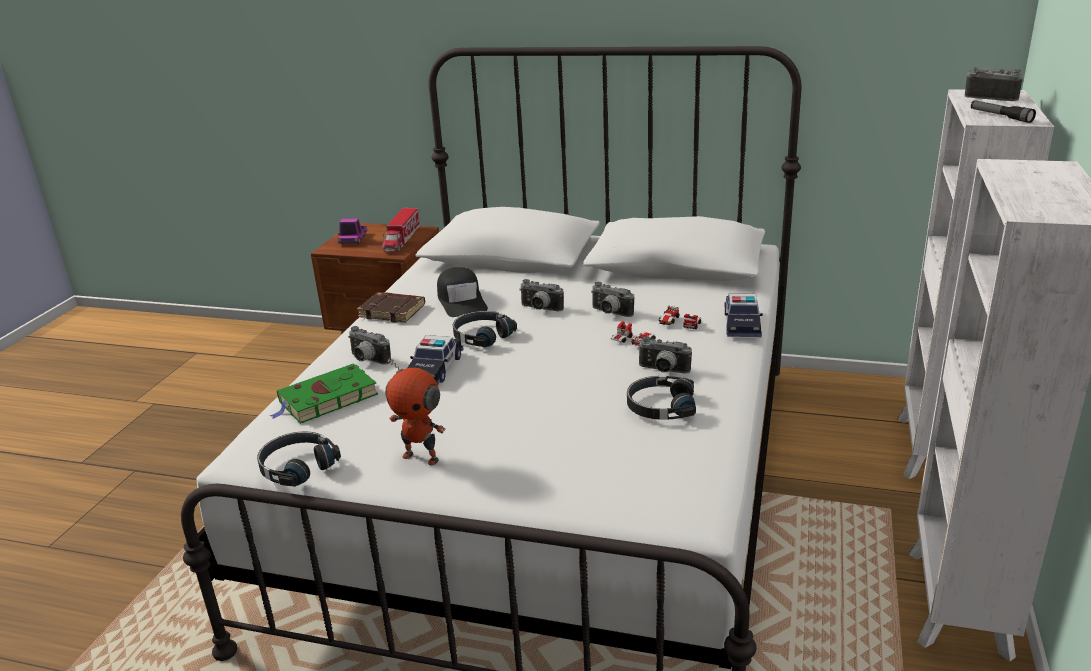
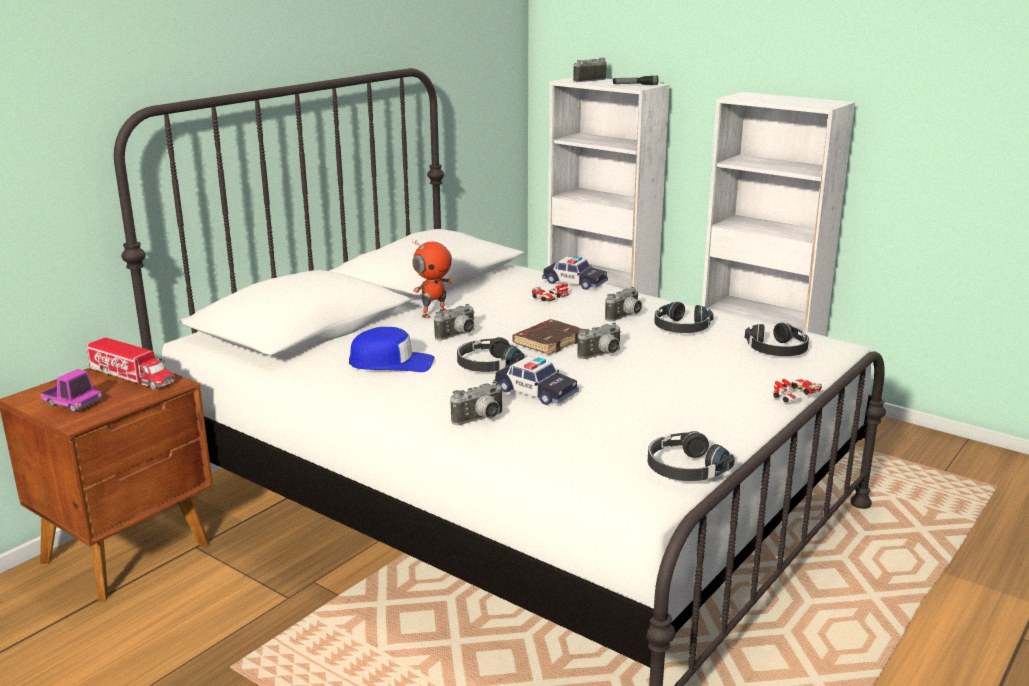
camera: 70 degrees left, 5 degrees down
(326, 399) = (551, 447): green book -> none
(393, 311) = (372, 396): brown book -> brown book (548, 341)
(422, 457) = (698, 416): toy robot -> toy robot (433, 313)
(461, 301) = (392, 362): black cap -> blue cap
(610, 313) = (501, 314): camera -> camera (602, 355)
(633, 341) = (565, 316): toy car -> toy car (795, 395)
(642, 478) = (777, 350): none -> black headphones

